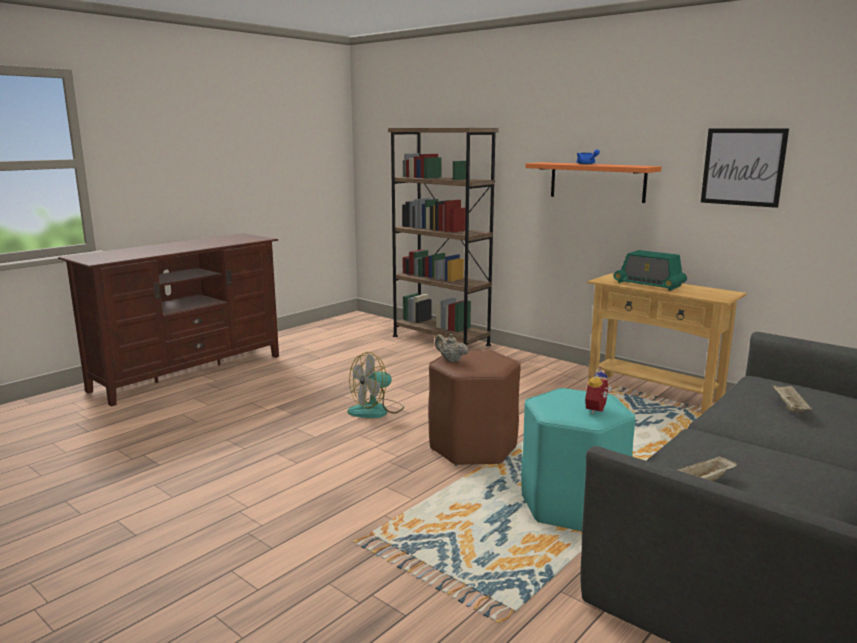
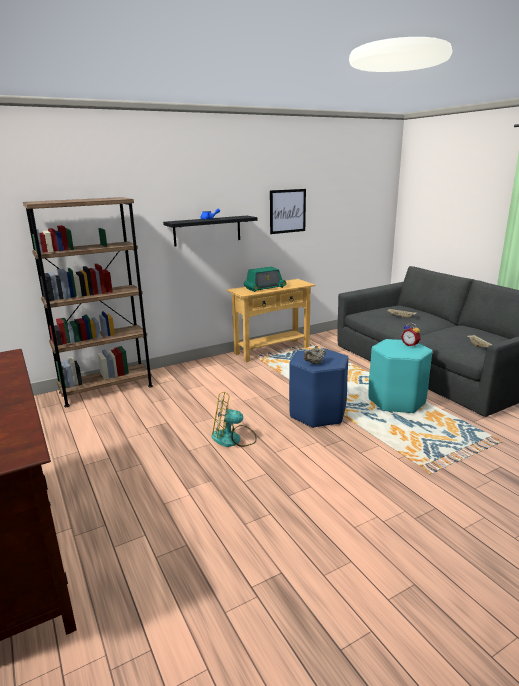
camera: 70 degrees left, 5 degrees up
(376, 410) = (233, 439): fan -> fan turned 105 degrees clockwise
(472, 448) = (317, 414): brown stool -> blue stool
(597, 182) = (207, 230): orange shelf -> black shelf

